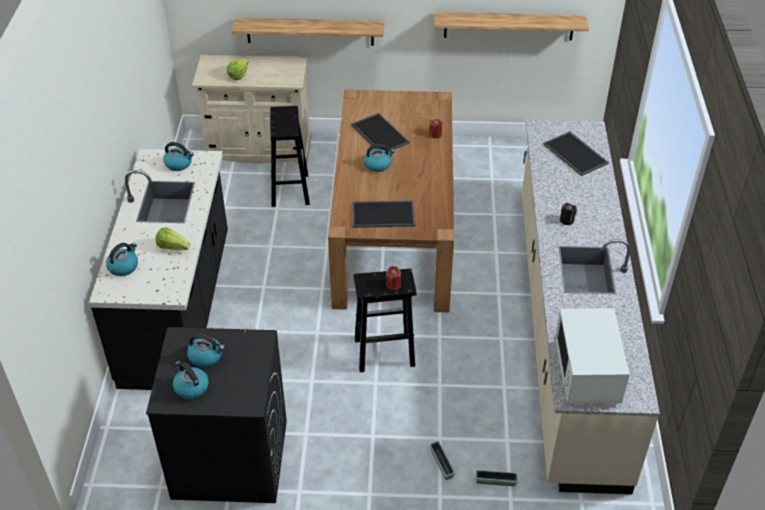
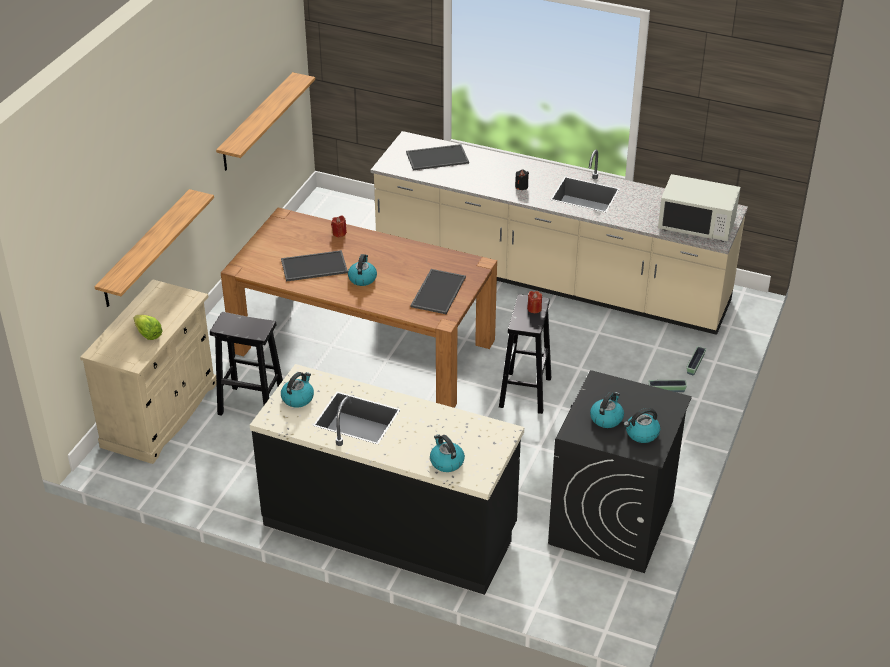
camera: 70 degrees left, 5 degrees down
(173, 247) = (434, 422): lettuce -> none

